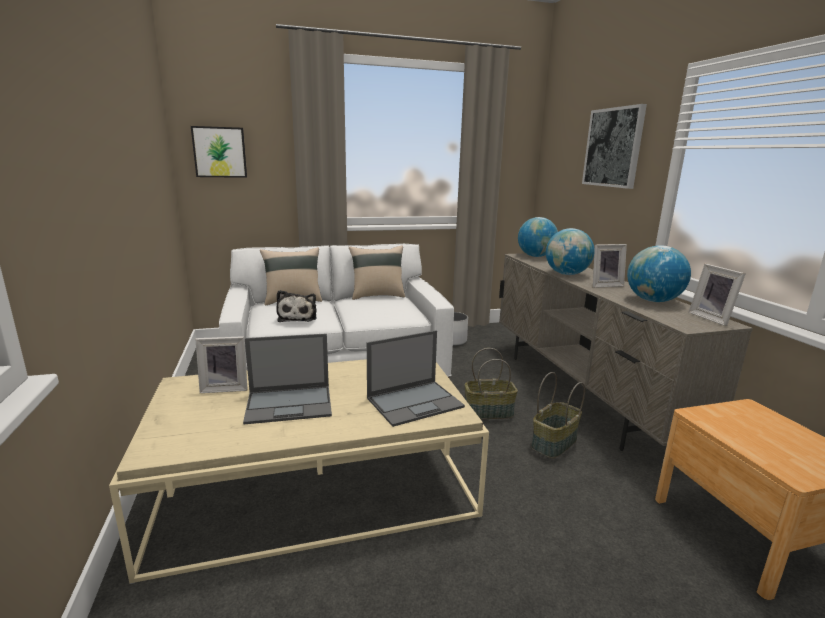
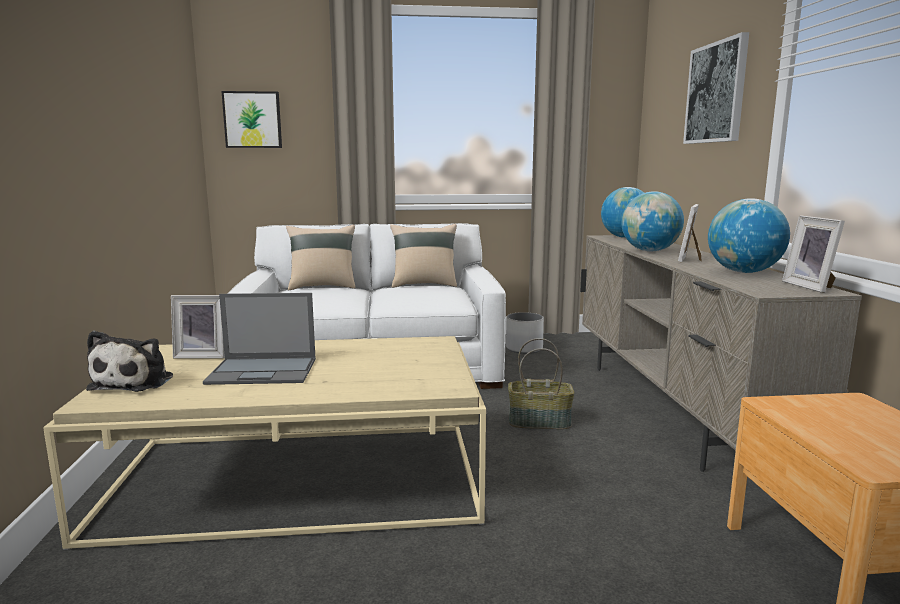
camera: 10 degrees right, 5 degrees down
(298, 317) = (319, 301): plush toy -> plush toy (135, 382)
(415, 402) = (408, 376): laptop -> none
(554, 443) = (613, 458): basket -> none
(604, 285) = (691, 259): picture frame -> picture frame turned 120 degrees clockwise

